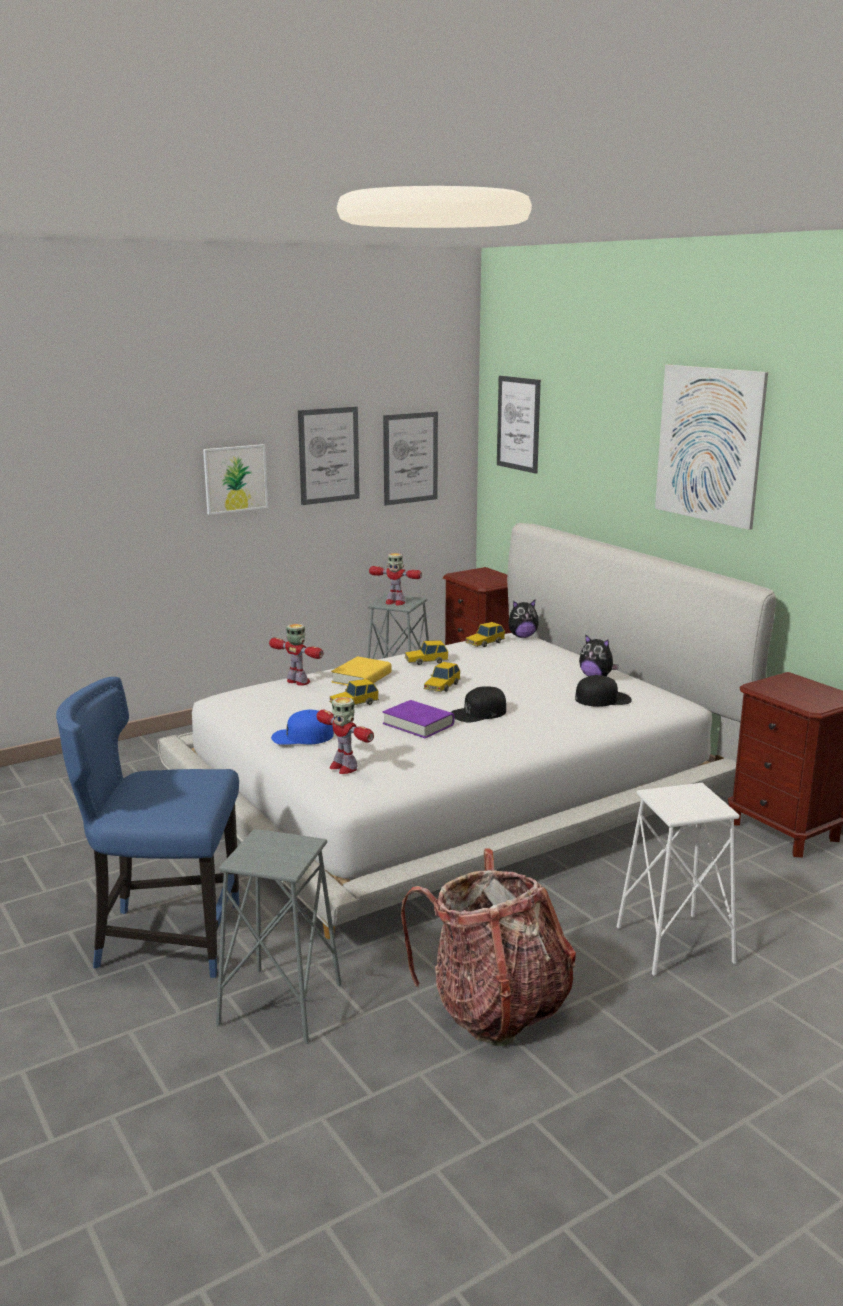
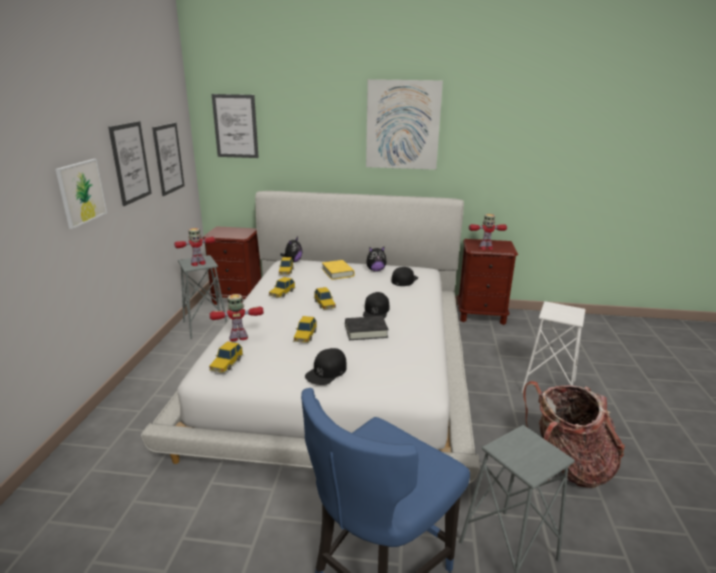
camera: 50 degrees left, 5 degrees up
(246, 696) = (226, 363): none -> toy car
(302, 736) = (326, 371): blue cap -> black cap
(343, 767) = (392, 377): toy robot -> toy robot (485, 248)
(361, 678) = (272, 318): yellow book -> yellow book (337, 272)
(418, 724) = (366, 331): purple book -> black book

